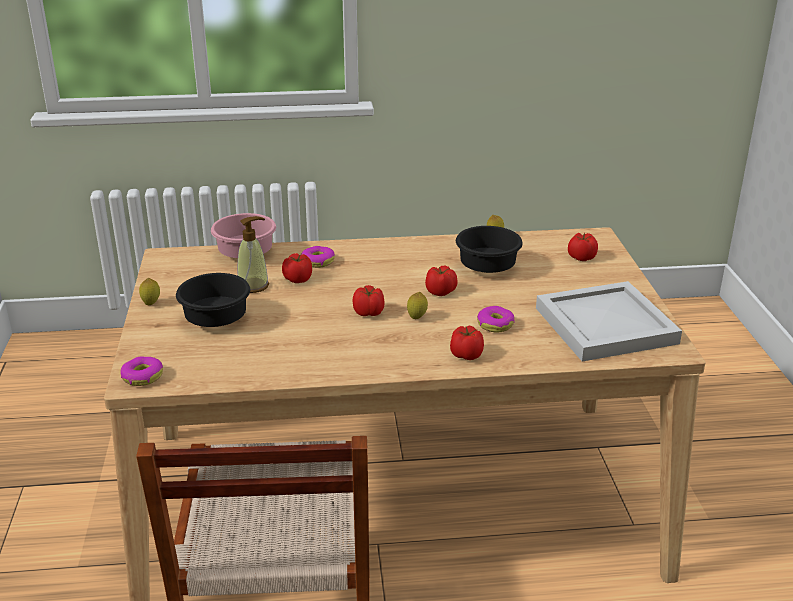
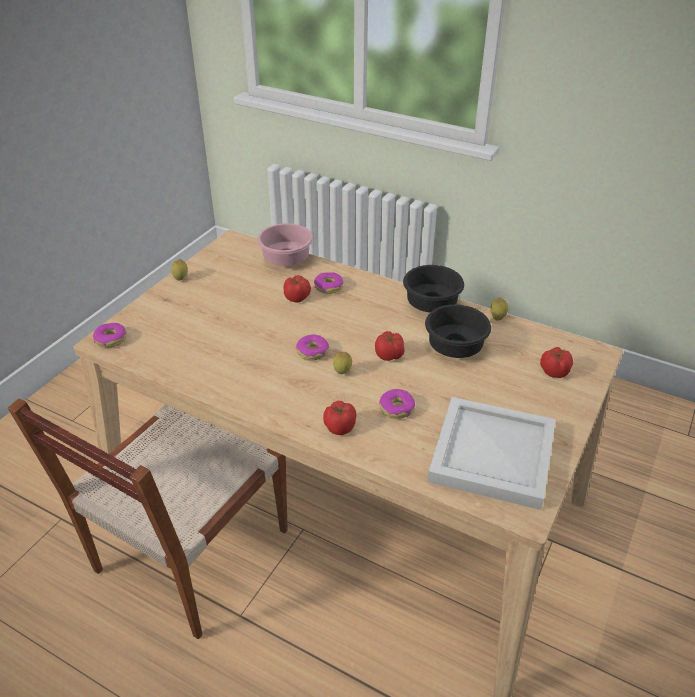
camera: 35 degrees right, 10 degrees up
(217, 319) = (206, 311): black bowl -> black bowl (433, 304)
(253, 286) = (260, 291): soap dispenser -> none
(369, 313) = (312, 352): tomato -> donut

